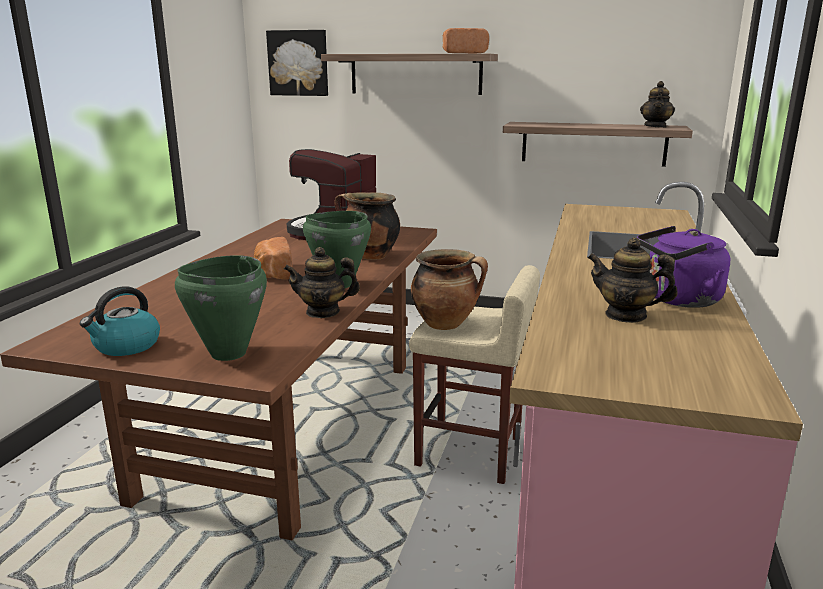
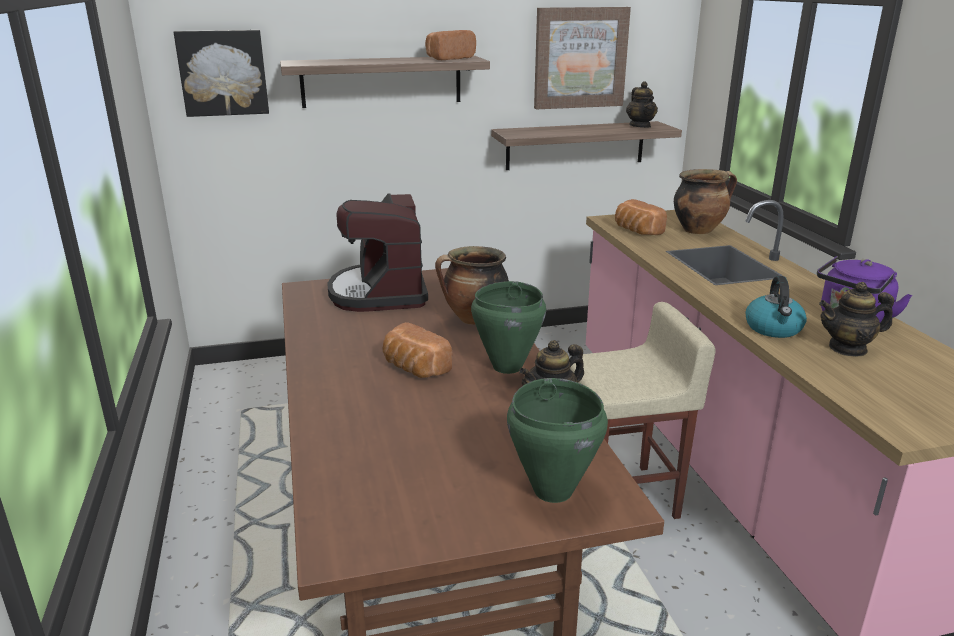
camera: 30 degrees left, 5 degrees up
(126, 346) = (432, 520): kettle -> kettle (774, 329)
(446, 324) = (614, 381): cooking pot -> cooking pot (699, 230)
(590, 216) = (636, 231): none -> bread
(601, 58) = (580, 58): none -> picture

